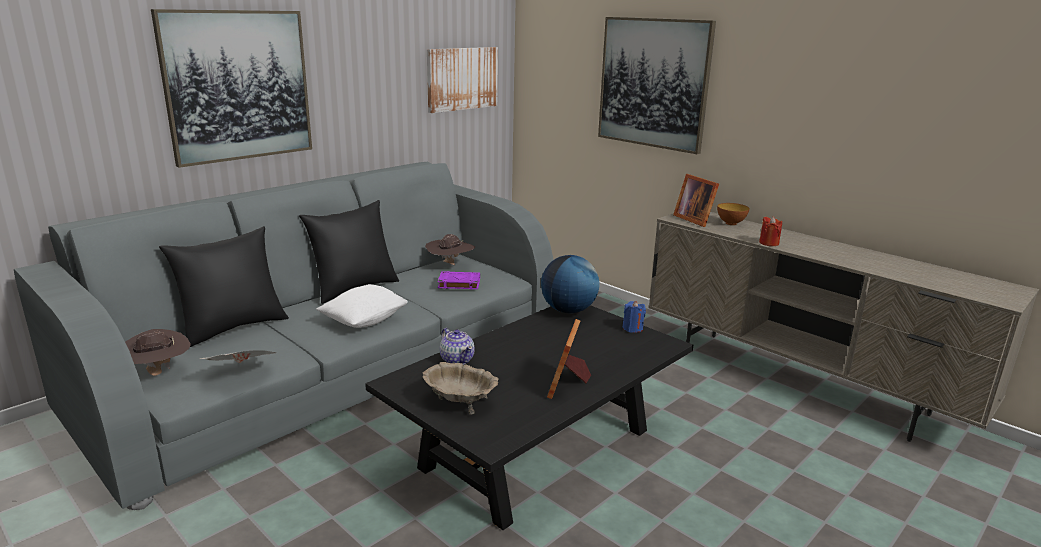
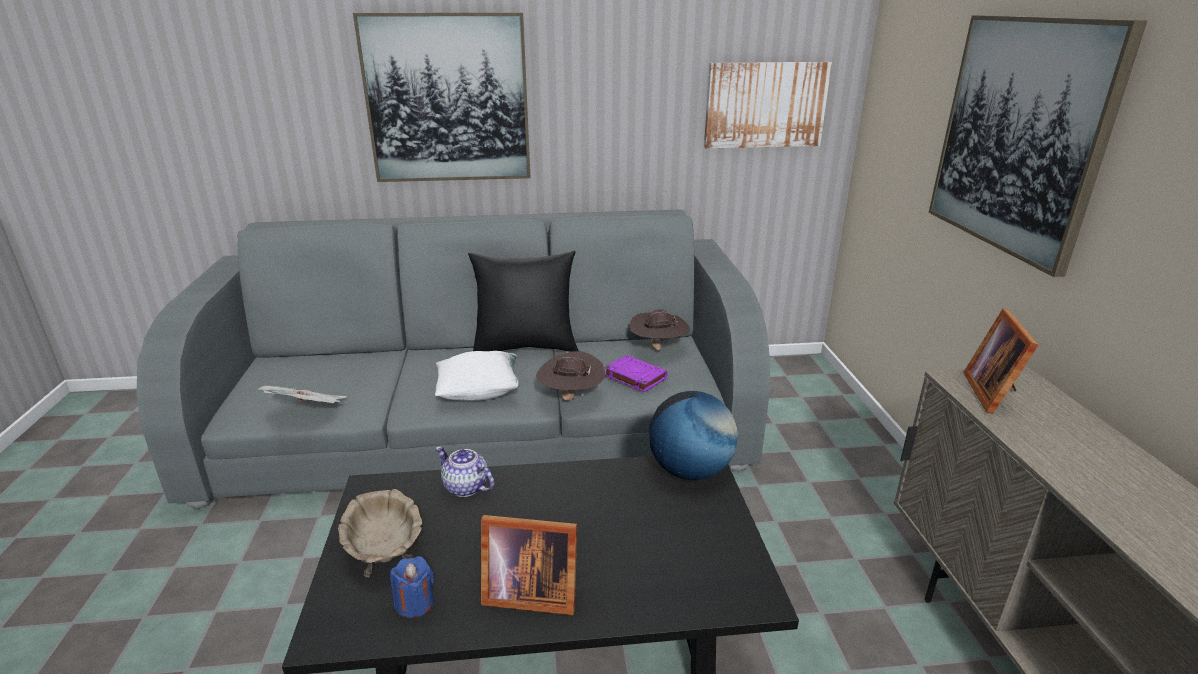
camera: 40 degrees right, 5 degrees up
(157, 373) = (263, 385): brown hat -> brown hat (570, 398)
(233, 327) = (374, 357): black pillow -> none
(457, 360) = (466, 487): teapot -> teapot turned 120 degrees clockwise
(568, 384) = (528, 592): picture frame -> picture frame turned 135 degrees counterclockwise
(632, 328) = (739, 541): blue candle -> blue candle (415, 603)
(731, 223) = (1060, 422): bowl -> none
(769, 243) = (1084, 494): red candle -> none

